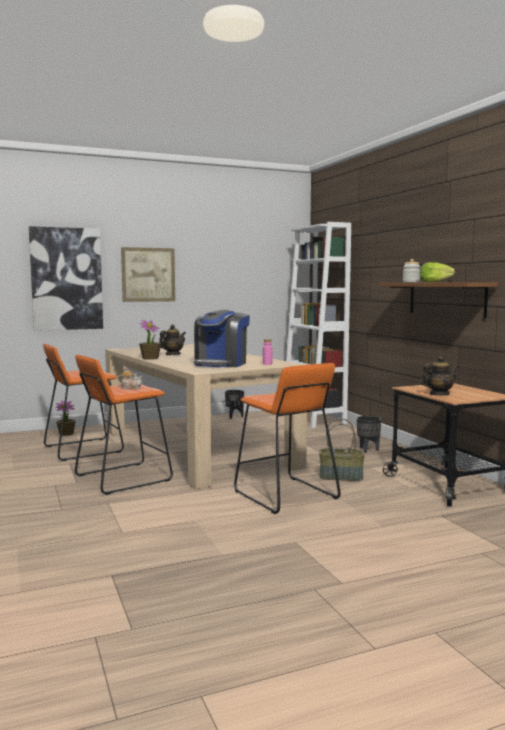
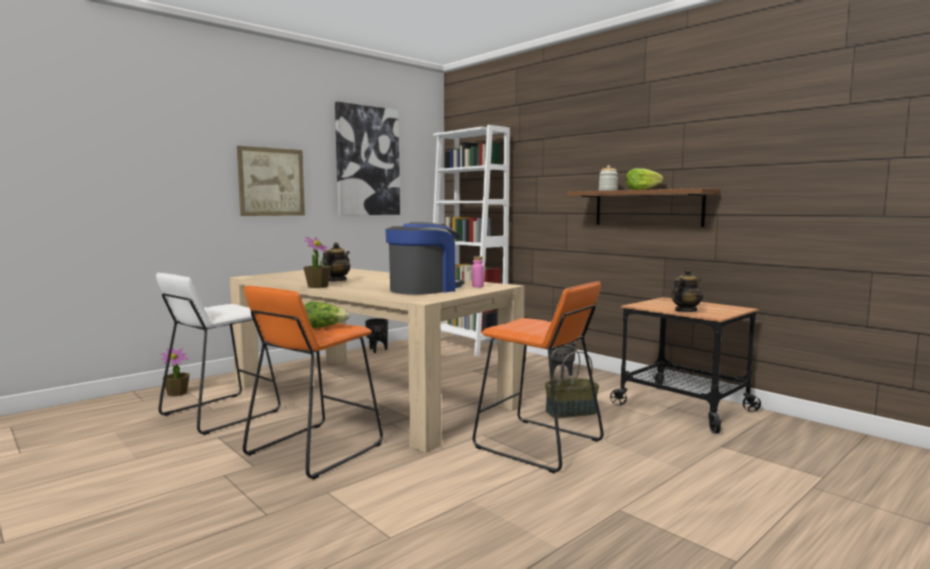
camera: 20 degrees left, 0 degrees up
(66, 279) = (165, 185): picture -> picture (367, 161)
(83, 449) = (220, 413): orange stool -> white stool
(130, 388) = (324, 327): teapot -> lettuce
(221, 364) = (424, 289): coffee machine -> coffee machine turned 135 degrees counterclockwise

